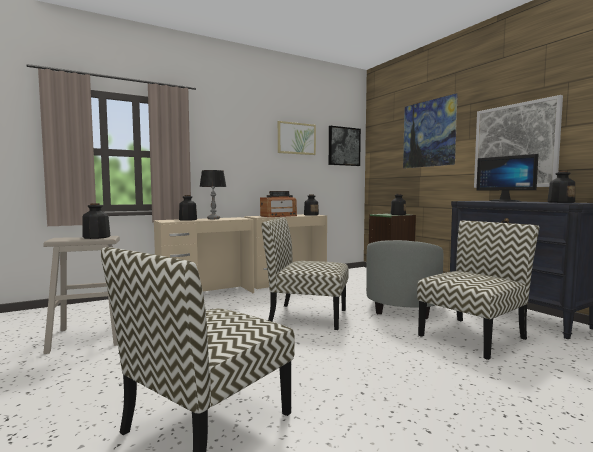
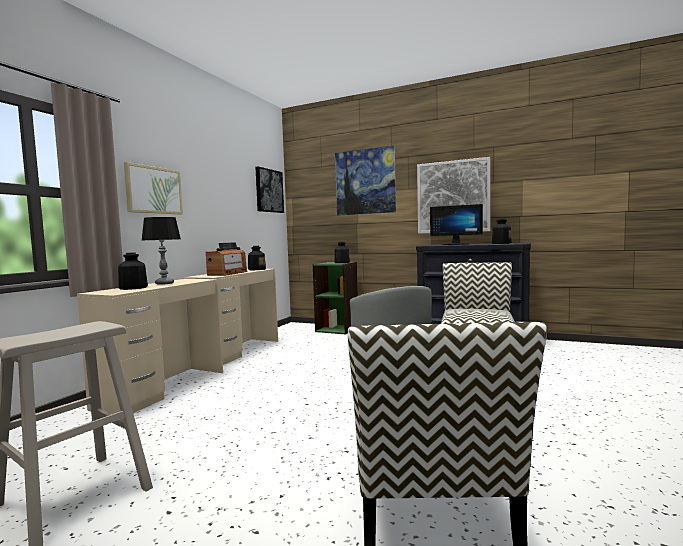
camera: 35 degrees left, 0 degrees up
(96, 237) = (78, 328): bottle -> none
(296, 138) = (227, 179): picture -> picture (154, 190)
(306, 316) = (326, 382): chair -> none

